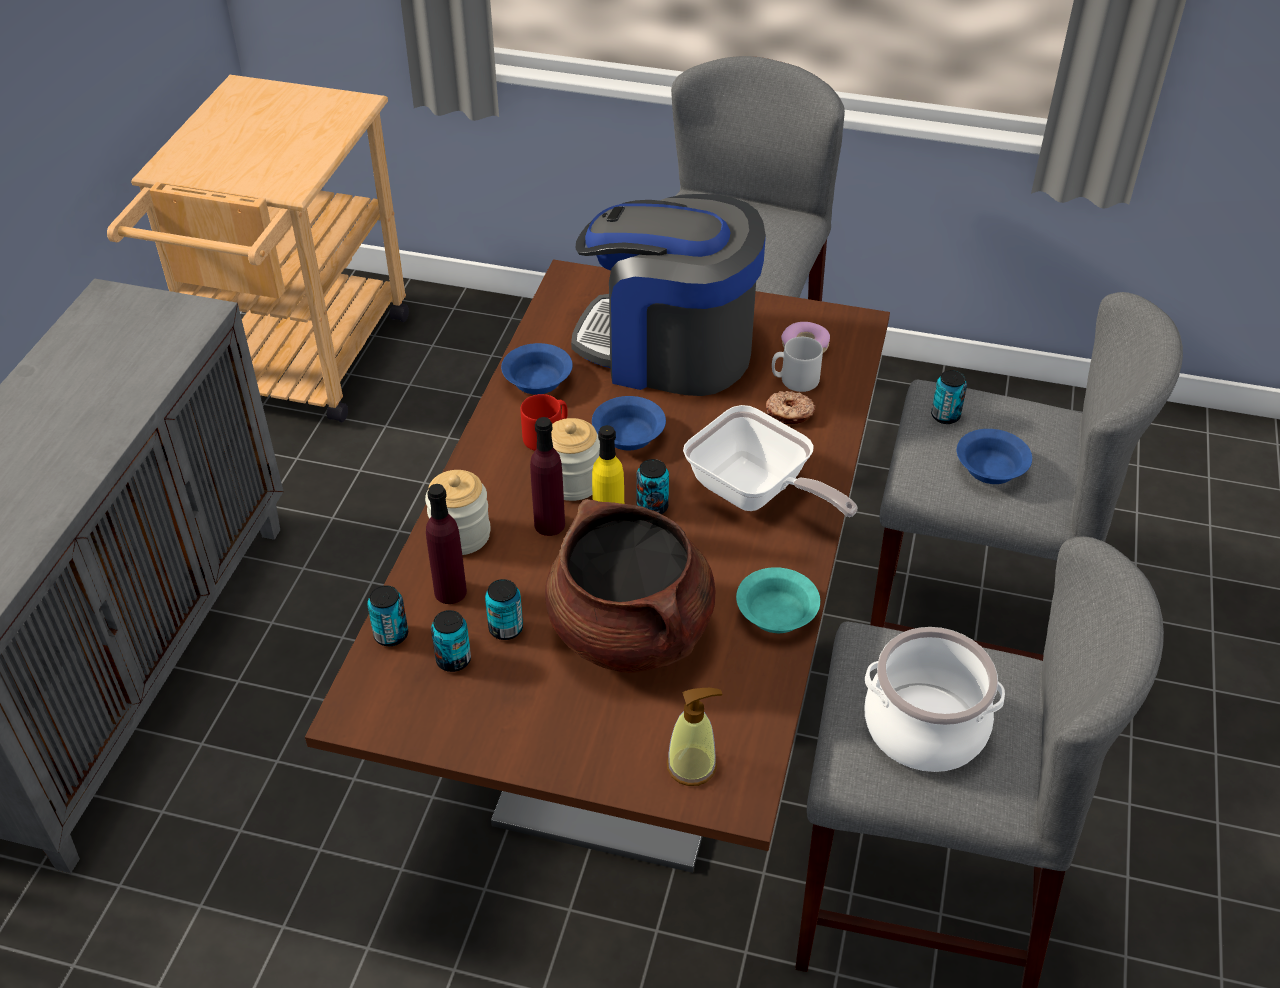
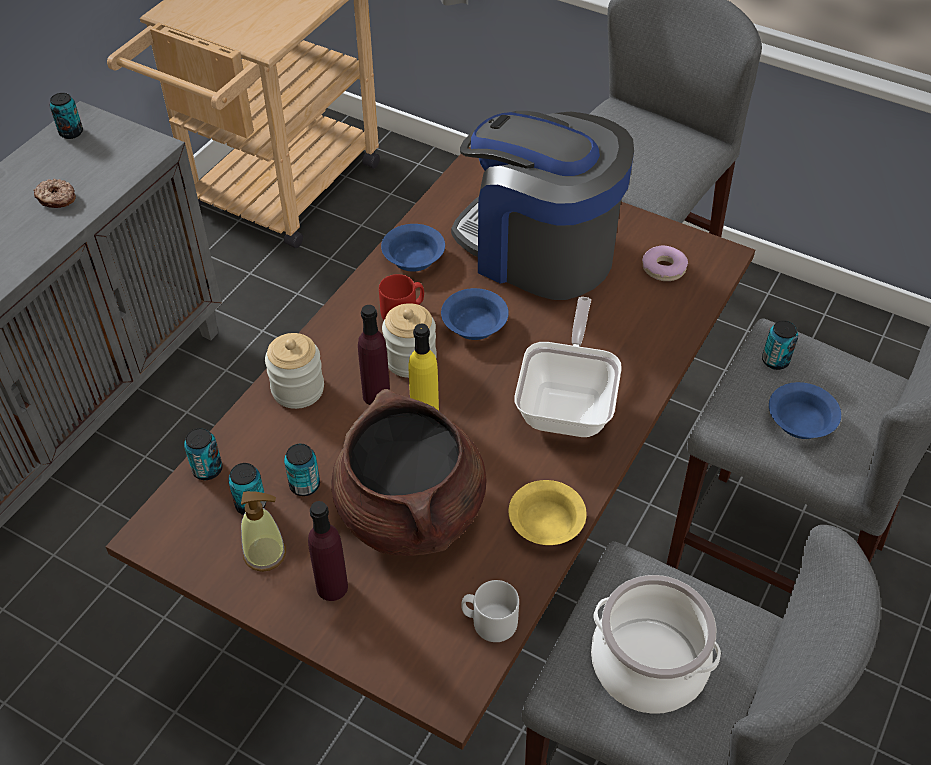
camera: 15 degrees right, 5 degrees up
(450, 591) = (270, 440): purple bottle -> purple bottle (332, 587)
(652, 507) = (471, 397): can -> can (71, 132)
(692, 766) = (419, 653): soap dispenser -> soap dispenser (265, 554)
(756, 494) = (568, 404): frying pan -> frying pan turned 135 degrees counterclockwise
(777, 612) = (547, 523): turquoise bowl -> yellow bowl
(789, 414) = (626, 332): donut -> donut (56, 199)
(794, 380) = (642, 300): grey mug -> grey mug (489, 622)

